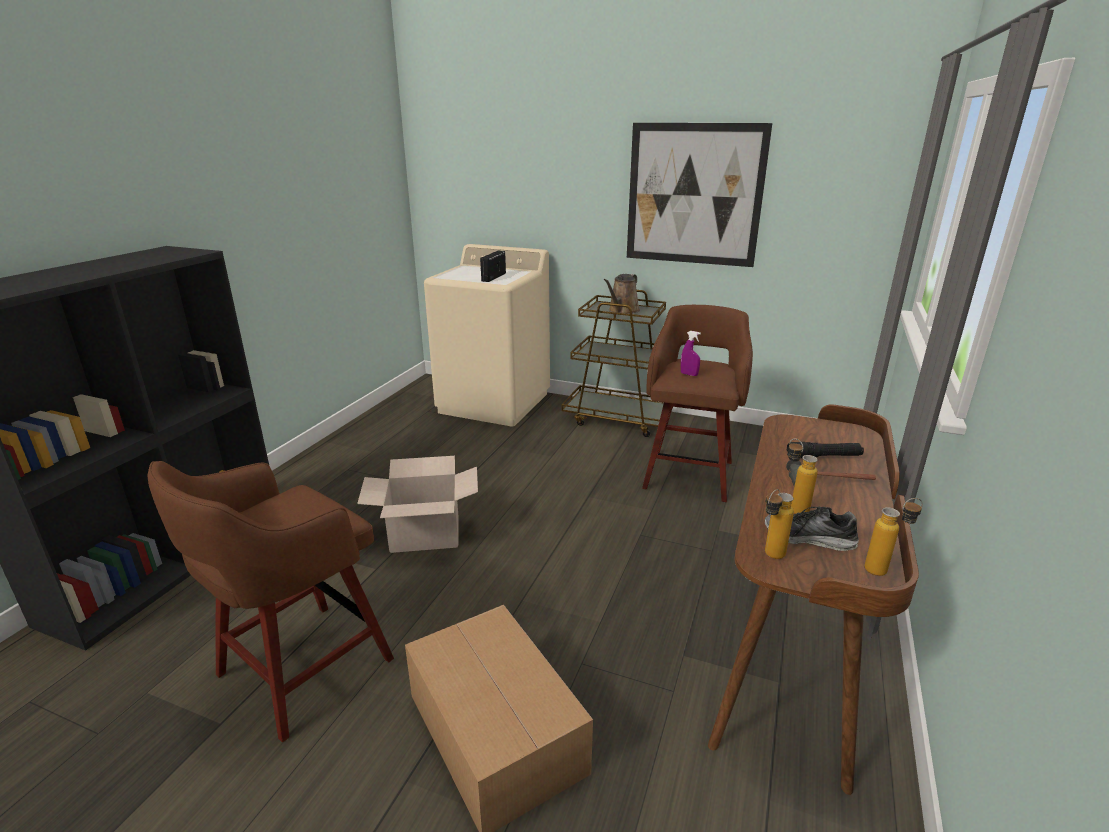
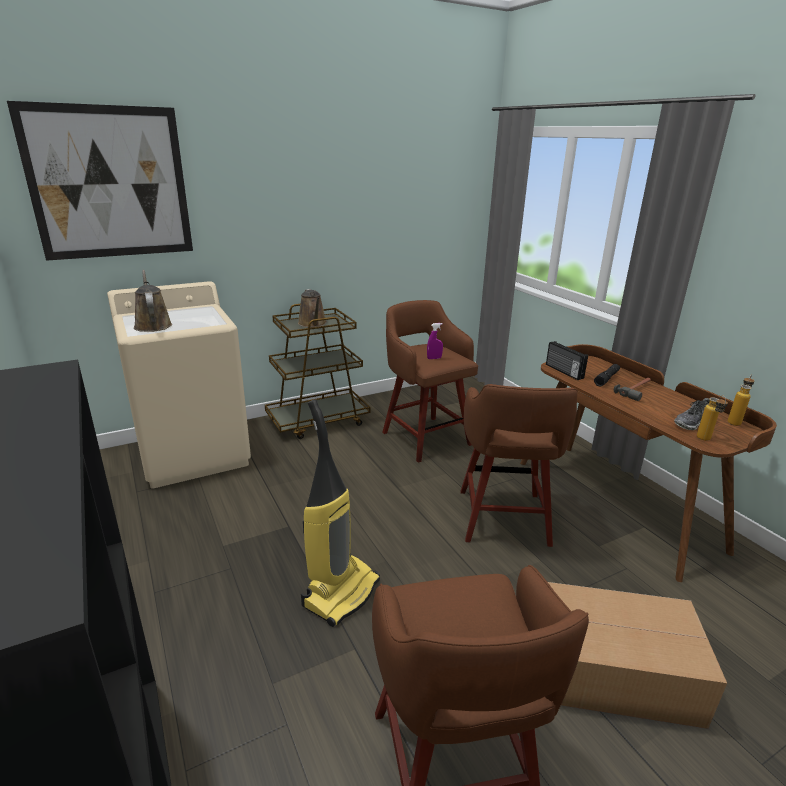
camera: 50 degrees left, 0 degrees up
(425, 534) = (340, 592): cardboard box -> vacuum cleaner
(462, 274) = (153, 325): none -> brown watering can
(493, 277) = (193, 320): radio -> radio (563, 371)
(631, 572) = (503, 519): none -> brown stool
(694, 195) = (344, 213): picture -> picture (110, 183)
(793, 507) = (657, 411): bottle -> none

